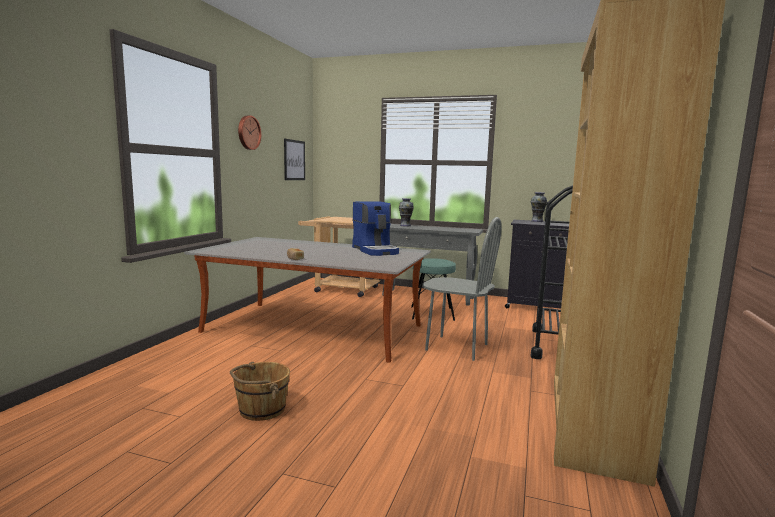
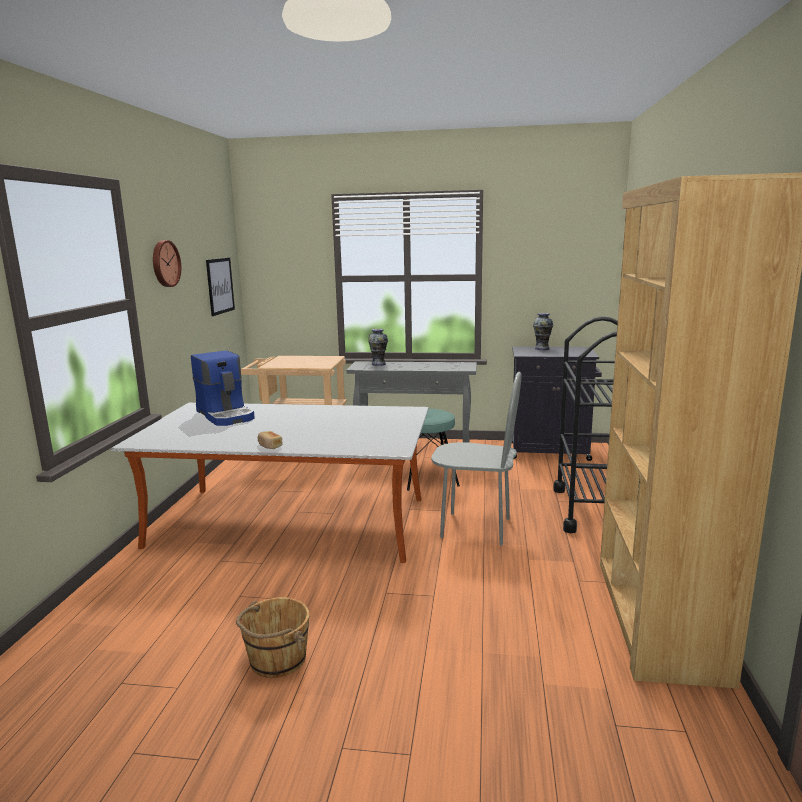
camera: 10 degrees left, 5 degrees up
(376, 250) = (362, 415): coffee machine -> coffee machine (226, 415)

